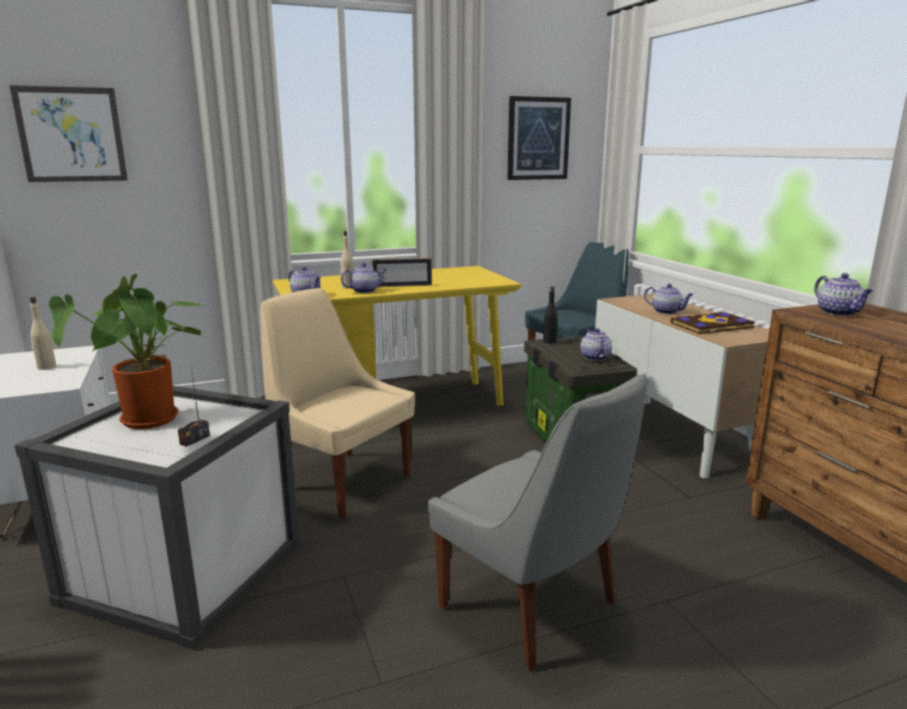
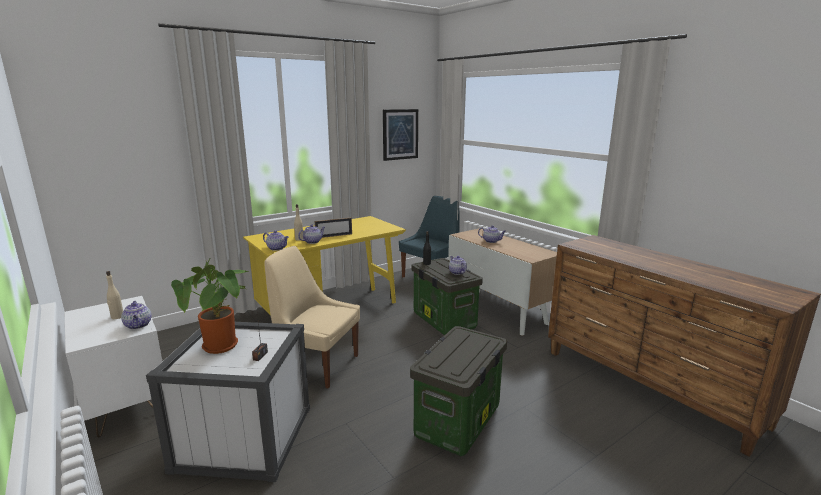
camera: 15 degrees left, 0 degrees up
(71, 135) = (95, 148): picture -> none
(533, 608) = (458, 423): grey chair -> storage box
(712, 326) = (519, 249): book -> none
(839, 313) = (589, 244): teapot -> teapot (138, 325)

